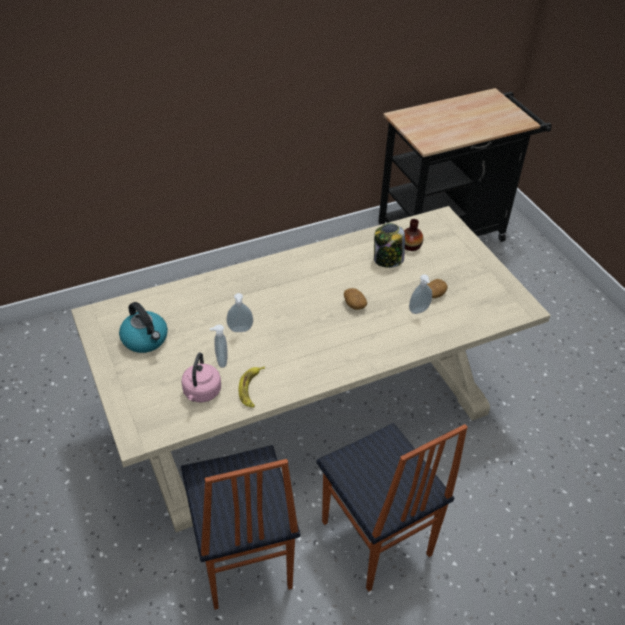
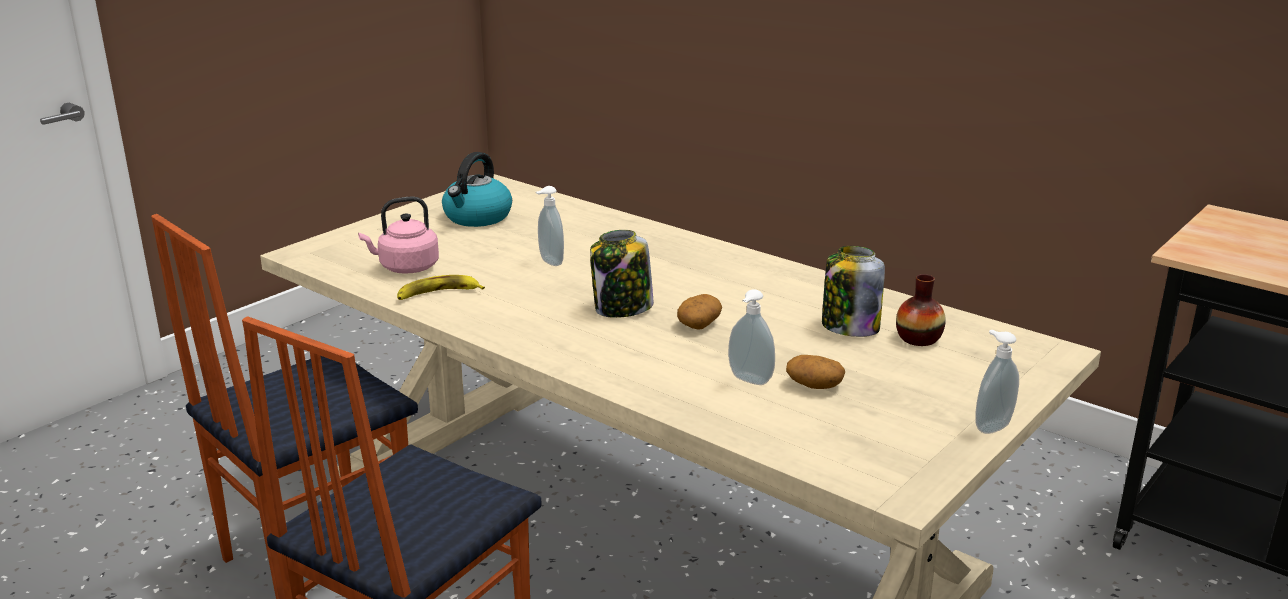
camera: 65 degrees right, 20 degrees down
(220, 361) = (476, 264): soap dispenser -> soap dispenser (990, 426)
(320, 323) = (622, 309): none -> jar

